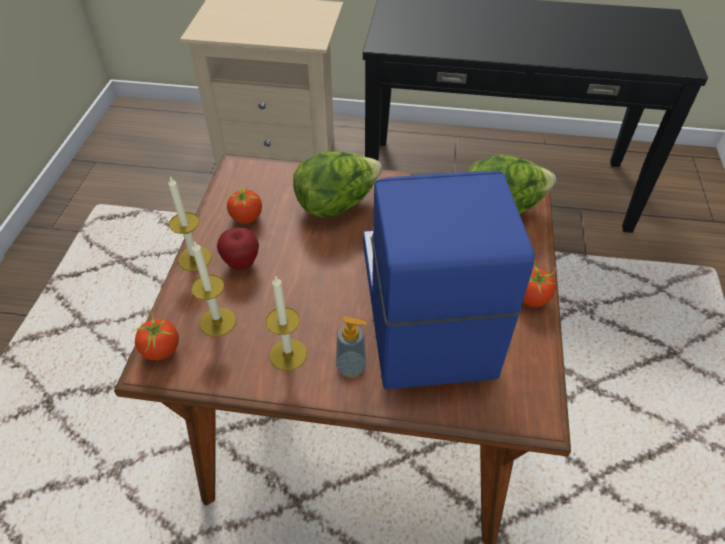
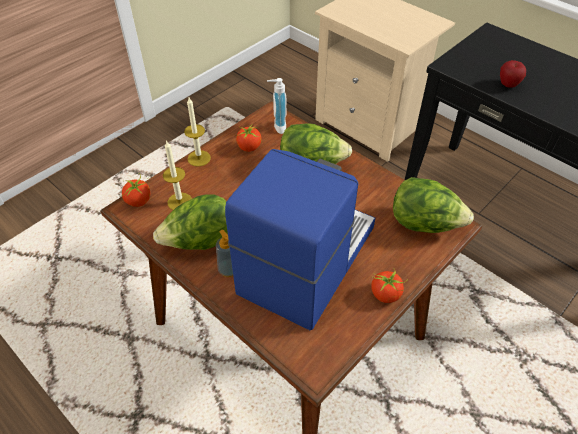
camera: 35 degrees right, 0 degrees up
(241, 263) = (222, 174): apple -> apple (508, 85)
(259, 179) = (277, 126): none -> soap dispenser
(288, 354) = (200, 242): candle -> lettuce

